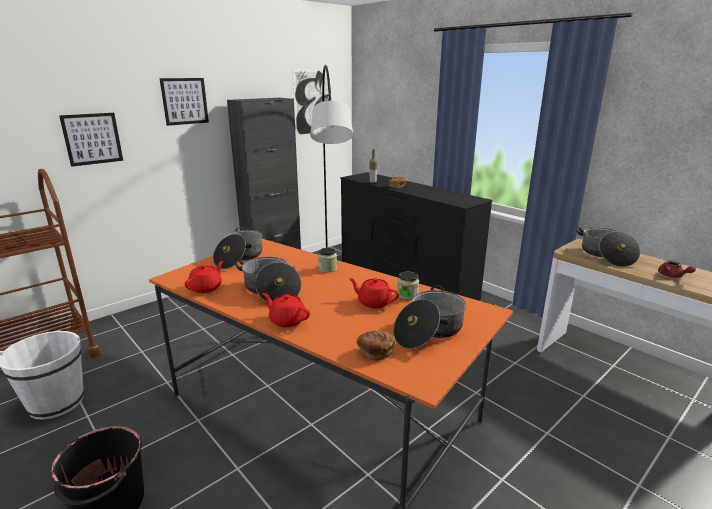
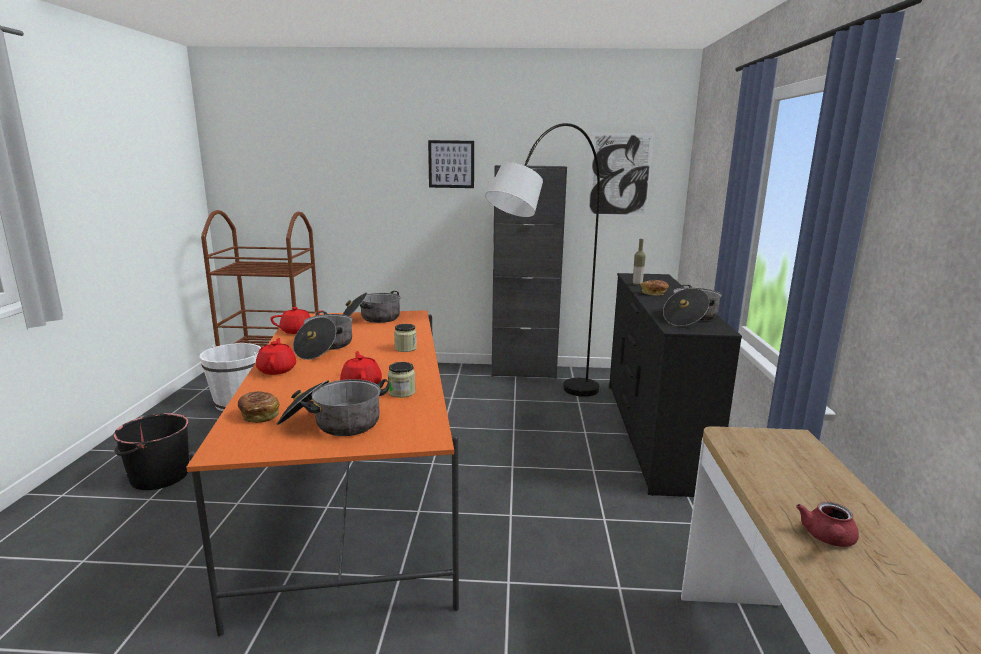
camera: 45 degrees right, 5 degrees down
(92, 139) = (360, 193): picture -> none
(605, 255) = (783, 464): cooking pot -> cooking pot (690, 318)

